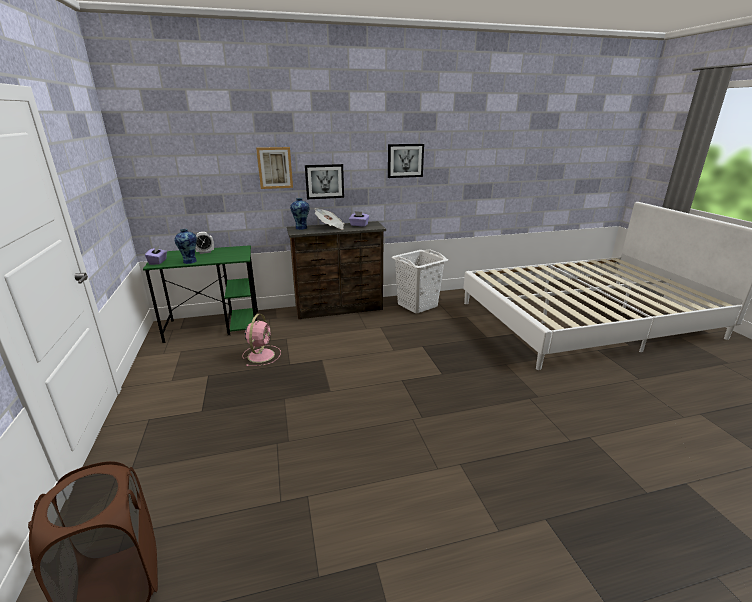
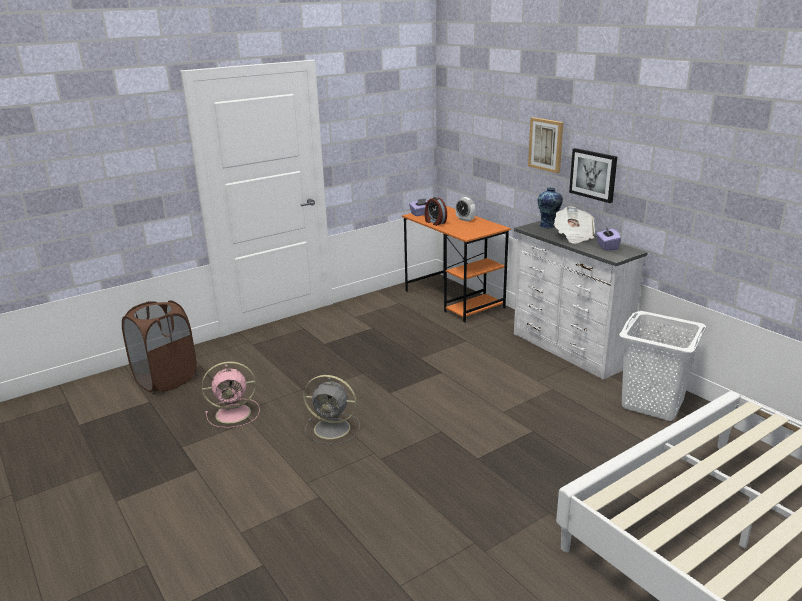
camera: 70 degrees right, 0 degrees up
(190, 261) = (435, 222): vase -> alarm clock
(214, 326) = (454, 299): green desk -> orange desk
(261, 355) = (424, 339): pink fan -> pink fan (235, 413)
(339, 309) = (568, 350): brown dresser -> white dresser
(363, 435) = (333, 428): none -> grey fan
(405, 160) = (704, 171): picture -> none

